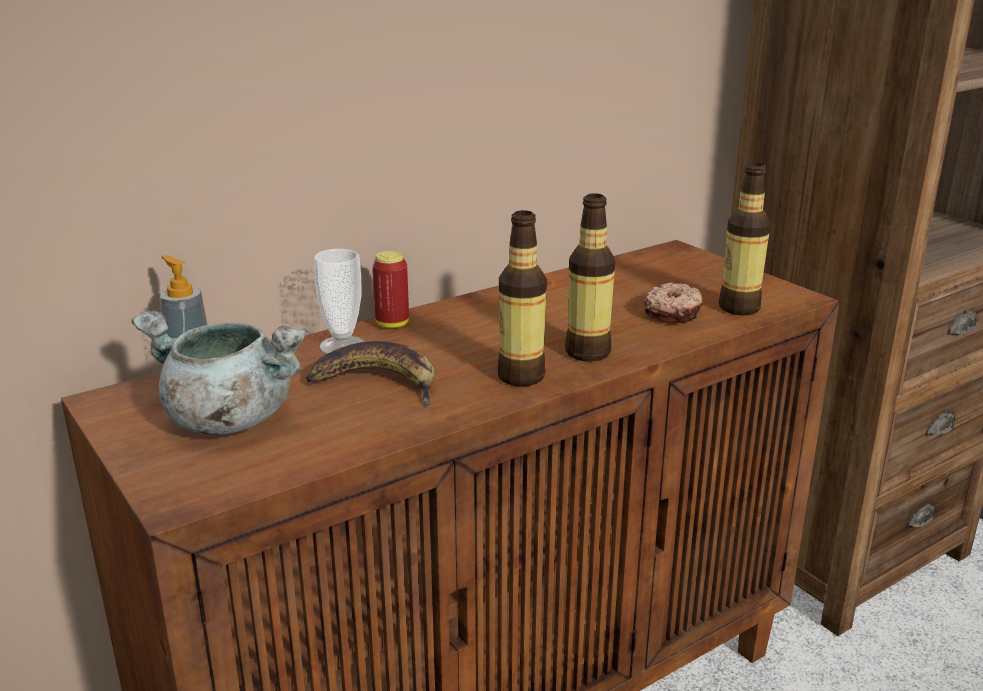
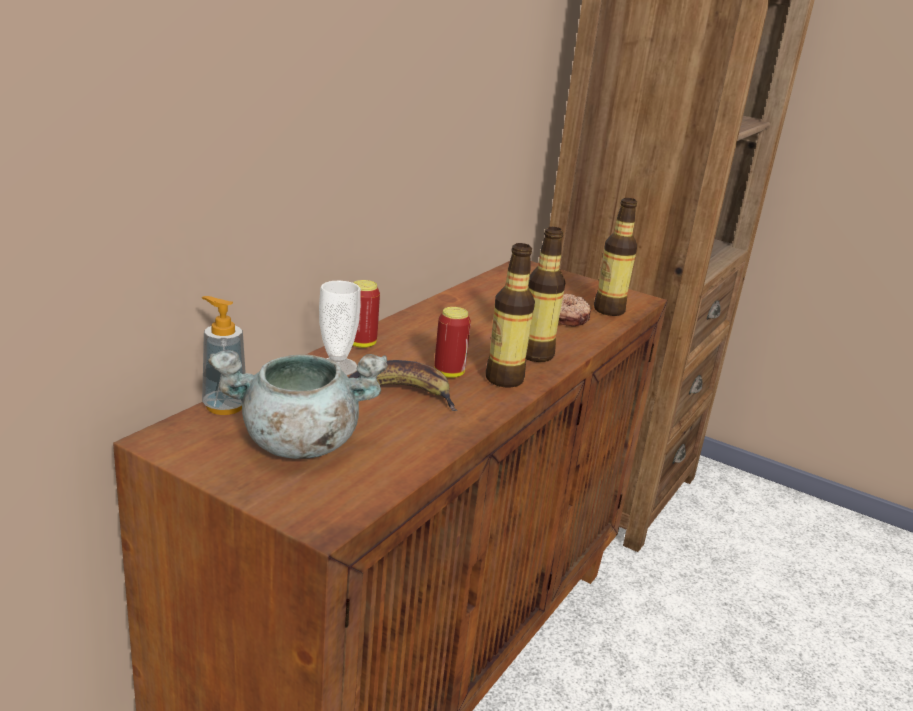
camera: 25 degrees left, 0 degrees up
(461, 364) = (449, 373): none -> can

